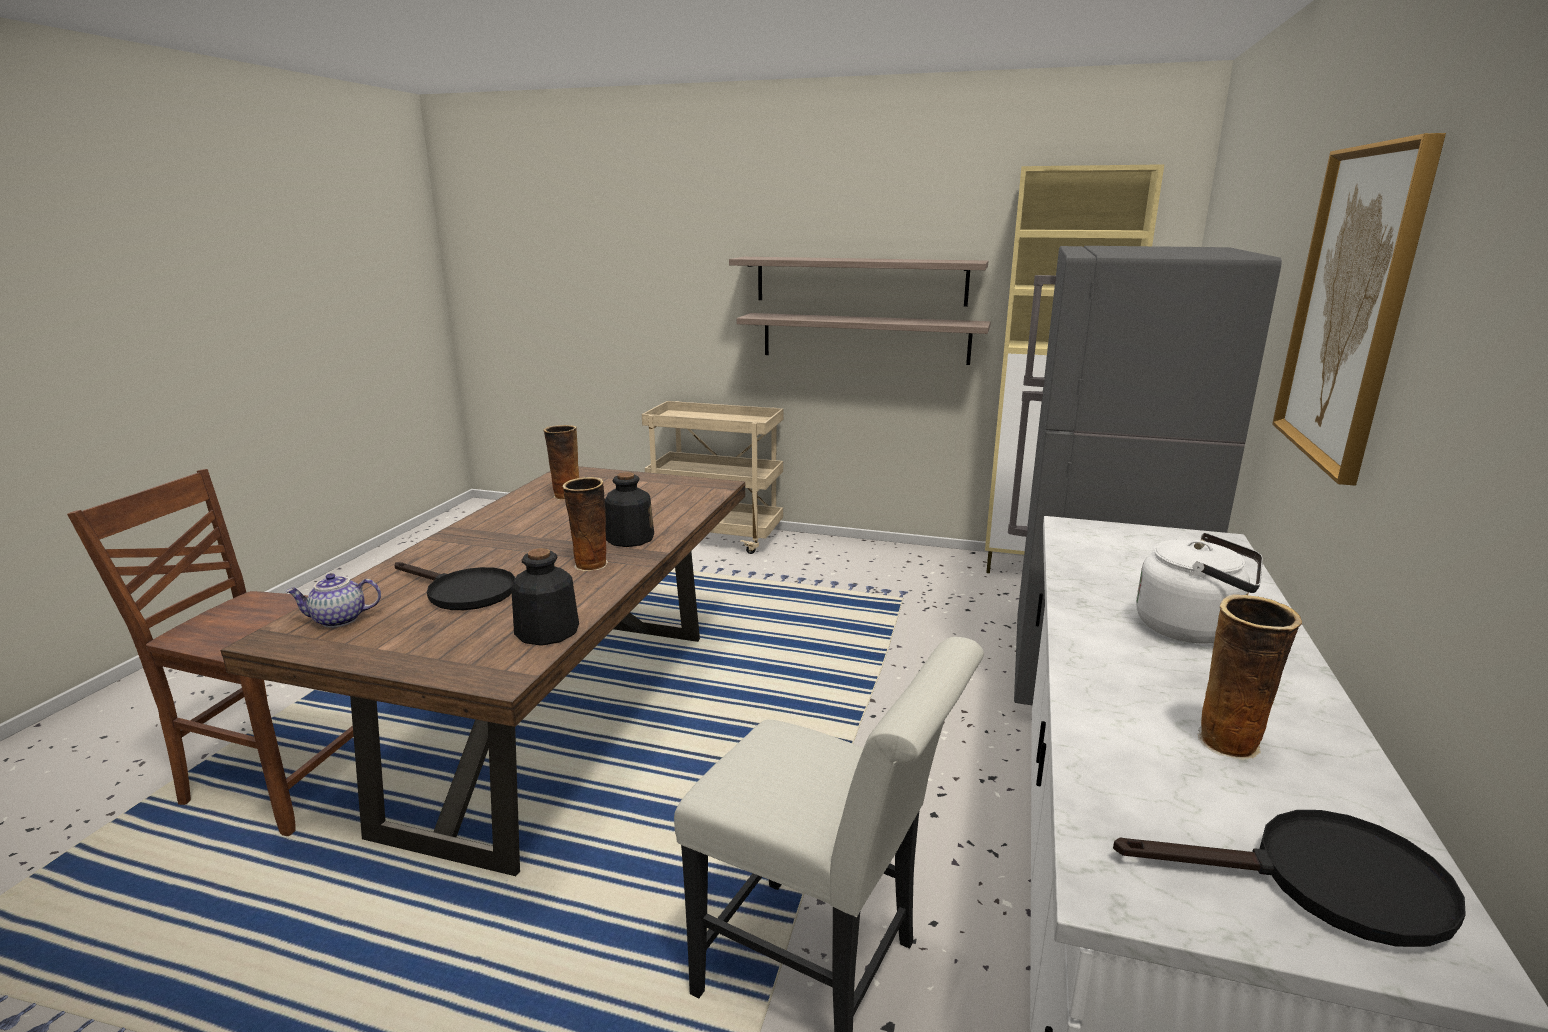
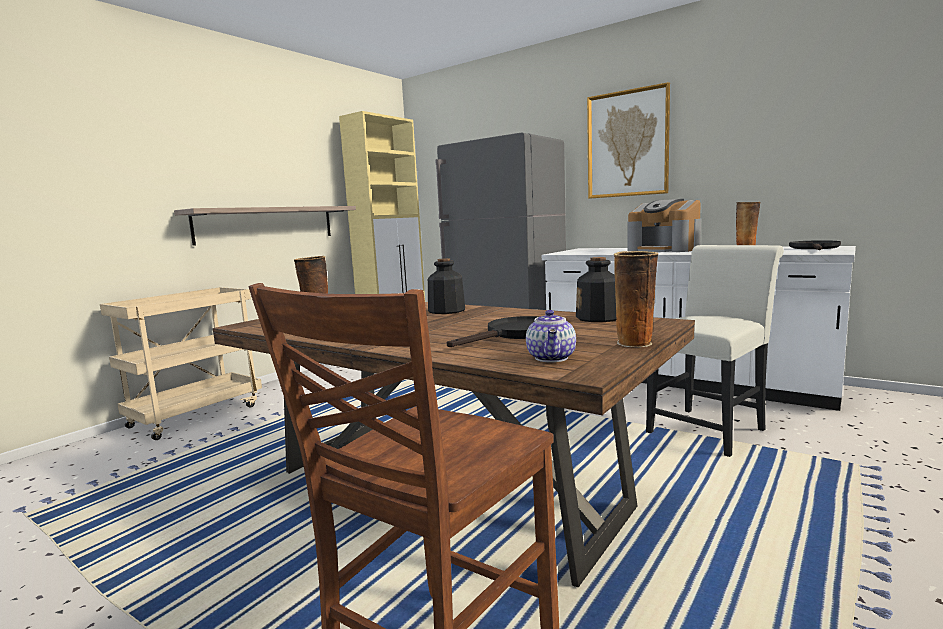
camera: 70 degrees left, 10 degrees down
(589, 565) = (489, 315): vase -> vase (635, 343)
(860, 281) = (257, 182): shelf -> none
(1193, 628) = (664, 250): white kettle -> coffee machine

